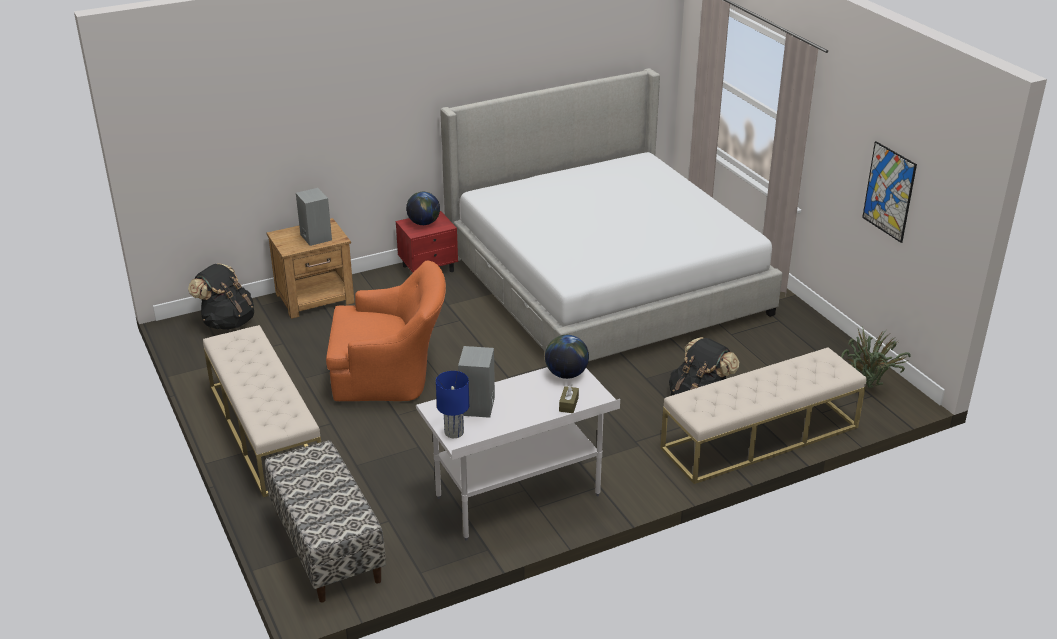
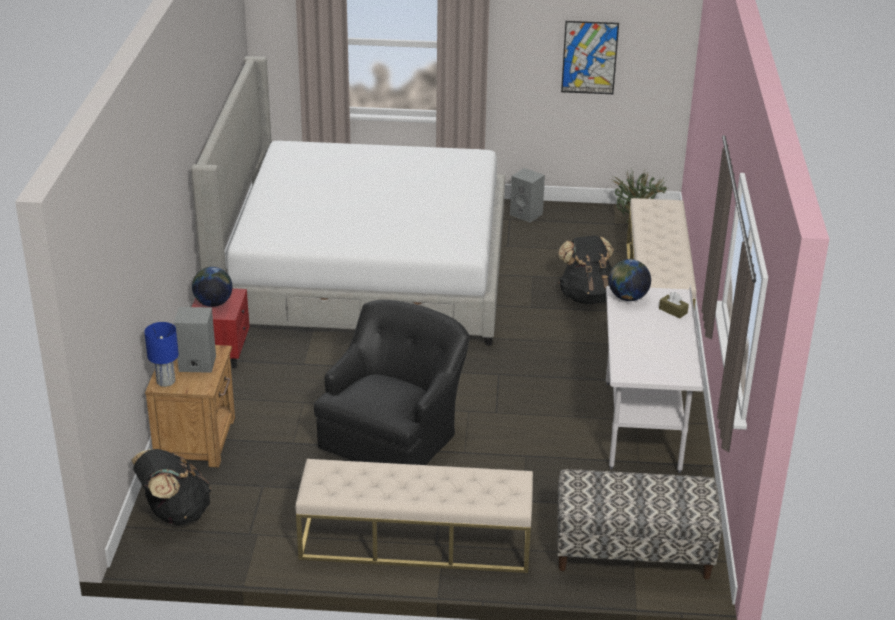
camera: 60 degrees left, 0 degrees up
(391, 375) = (394, 435): orange armchair -> black armchair
(454, 432) = (671, 375): blue table lamp -> blue table lamp (166, 381)
(478, 407) = (642, 352): grey speaker -> grey speaker (527, 214)

